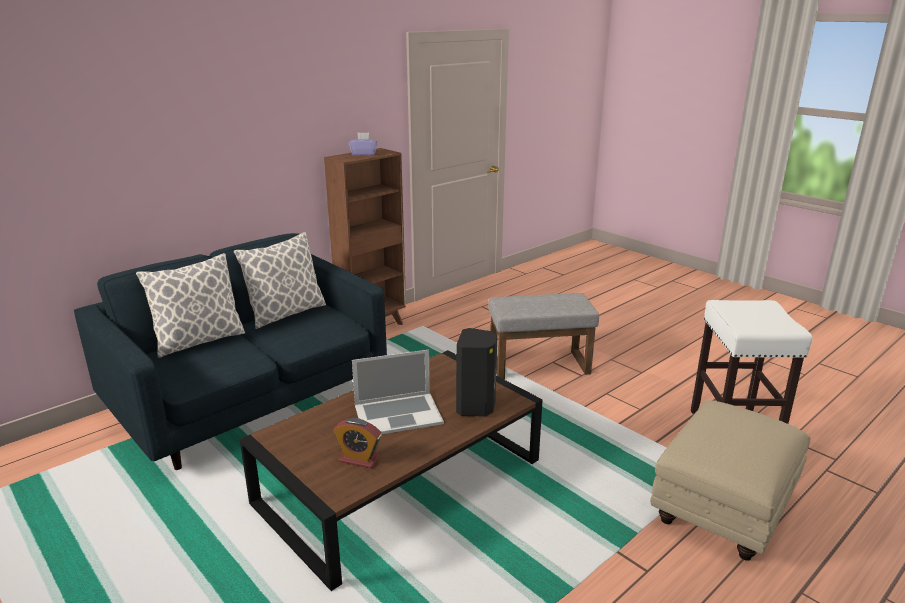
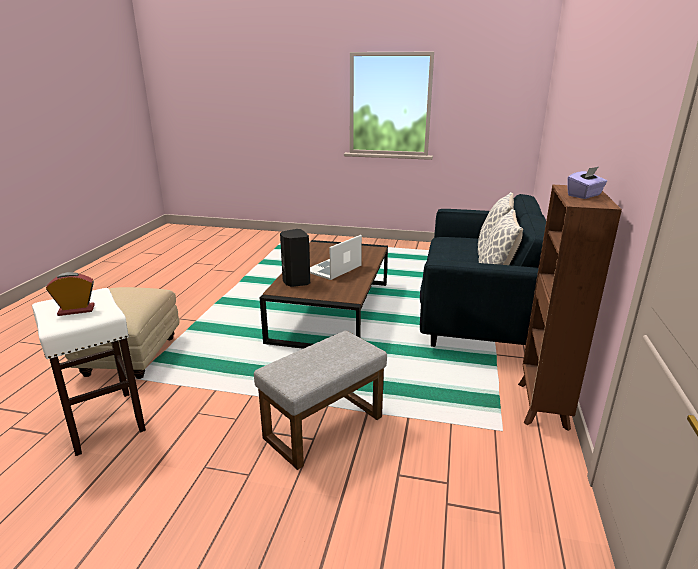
camera: 145 degrees right, 0 degrees up
(359, 459) = (325, 252): alarm clock -> alarm clock (76, 310)

